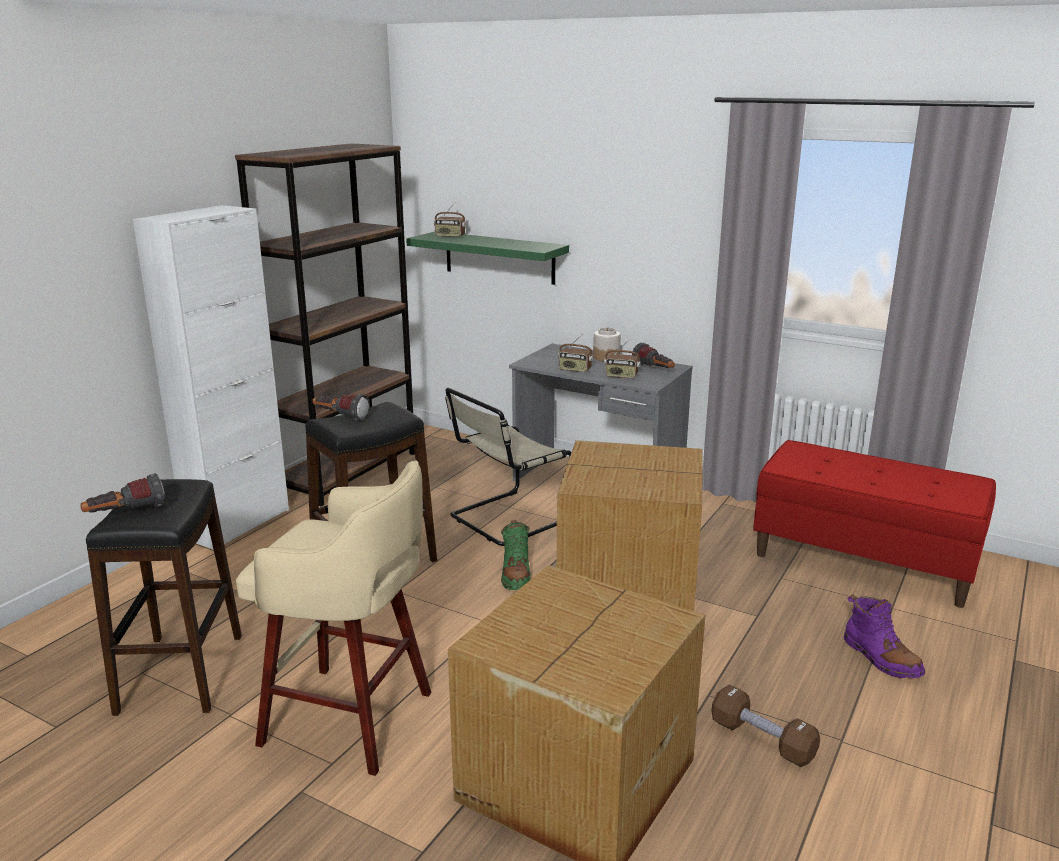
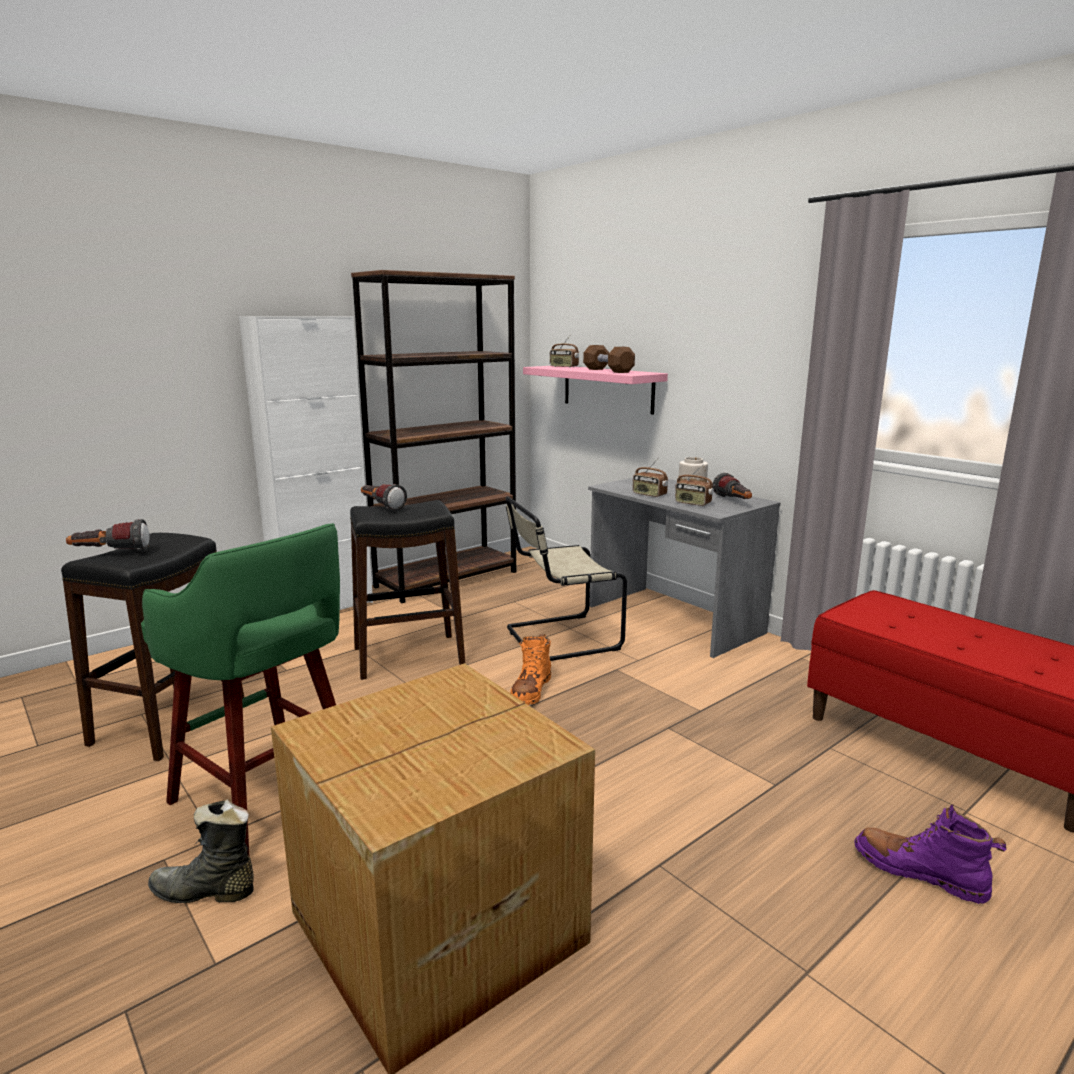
camera: 20 degrees right, 5 degrees down
(352, 720) = (269, 798): beige stool -> green stool
(364, 806) = (204, 892): none -> black boot
(499, 257) = (607, 388): green shelf -> pink shelf
(516, 575) = (531, 691): green boot -> orange boot
(630, 588) = (642, 725): cardboard box -> none
(762, 740) = (695, 941): brown dumbbell -> brown dumbbell (608, 371)
(881, 658) = (919, 873): purple boot -> purple boot turned 135 degrees clockwise

